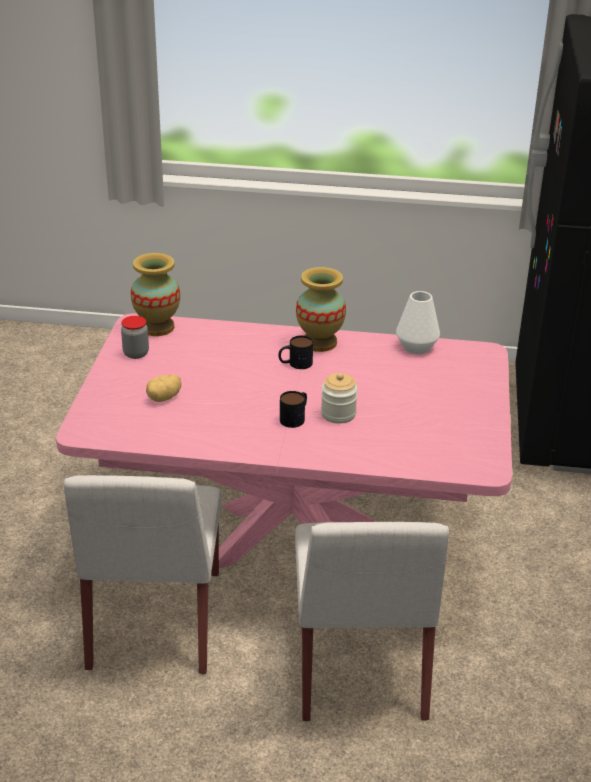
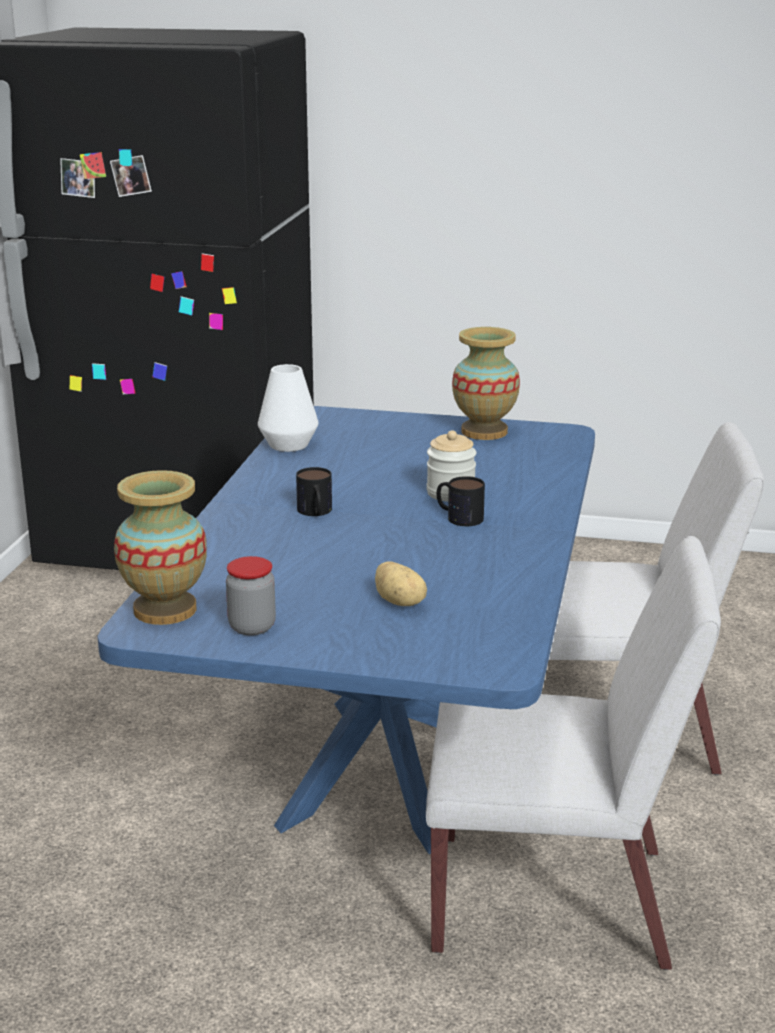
camera: 85 degrees left, 10 degrees down
(292, 544) = (385, 769): pink dining table -> blue dining table
(319, 343) = (260, 496): vase -> vase (484, 432)

